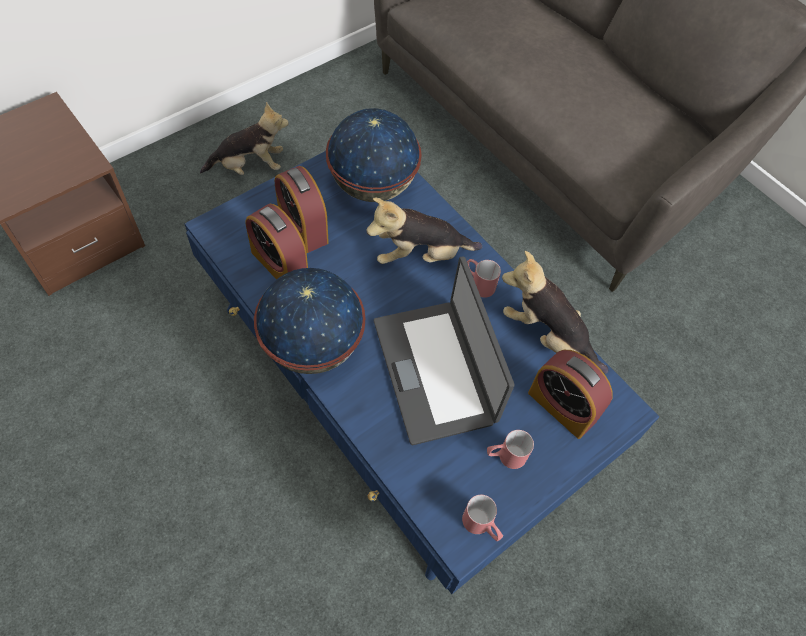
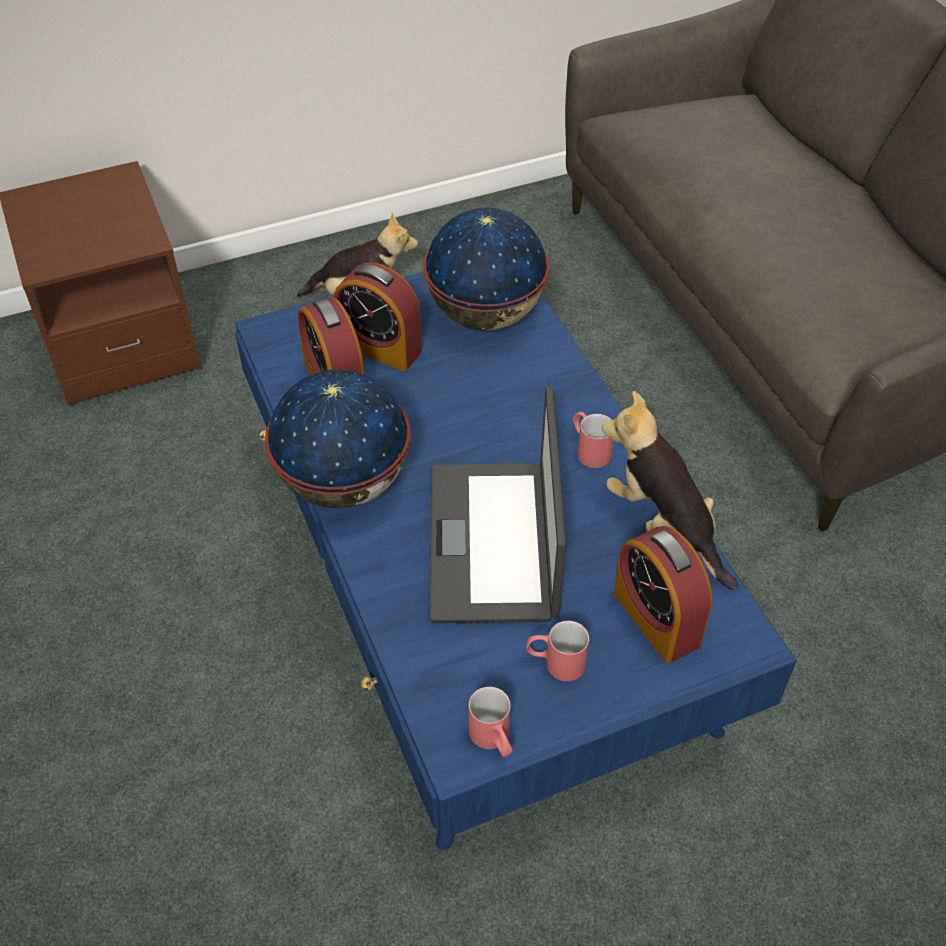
camera: 20 degrees right, 10 degrees down
(303, 227) = (379, 348): alarm clock -> alarm clock turned 45 degrees counterclockwise
(420, 255) = (521, 404): plush toy -> none

